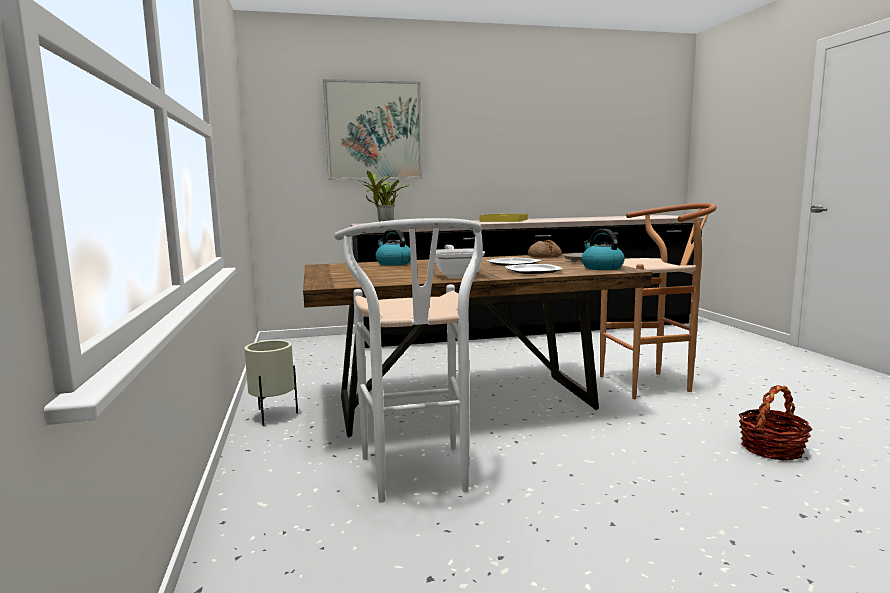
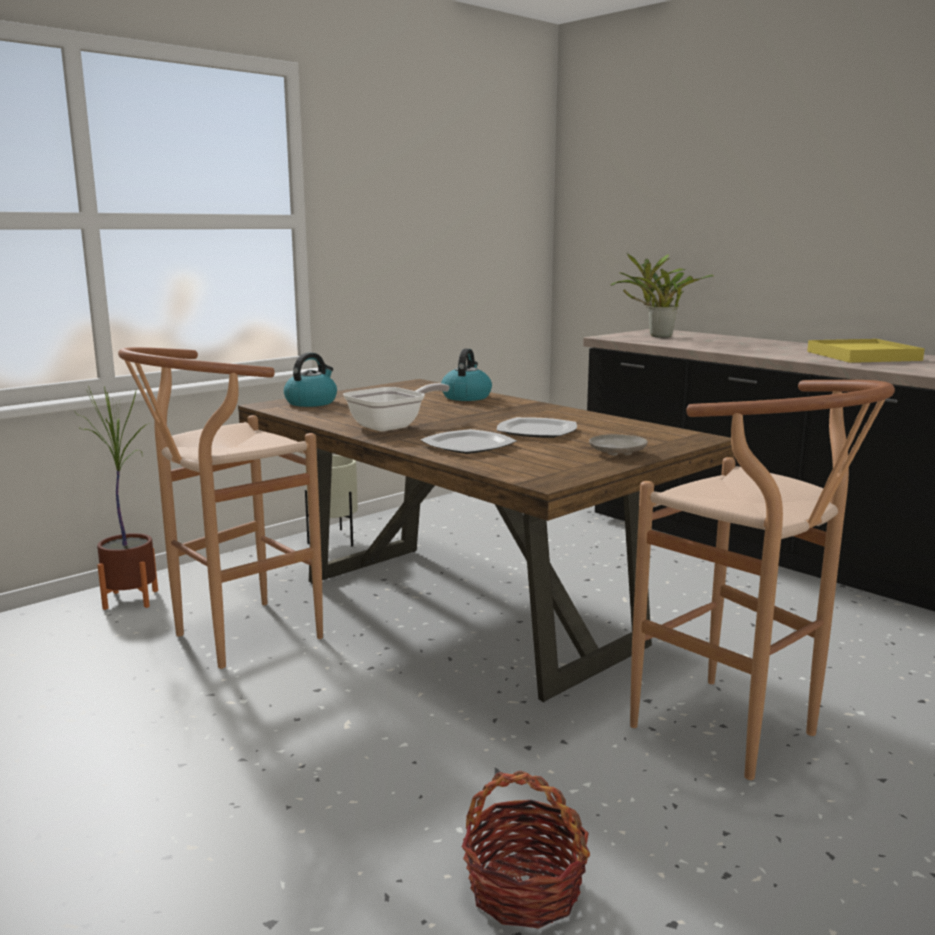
camera: 60 degrees right, 5 degrees up
(262, 517) = (131, 599): none -> potted plant
(374, 131) = (704, 182): picture -> none
(418, 479) = (234, 639): white stool -> brown stool
(544, 256) = (656, 433): bread -> none
(601, 268) = (550, 468): kettle -> kettle (311, 402)

